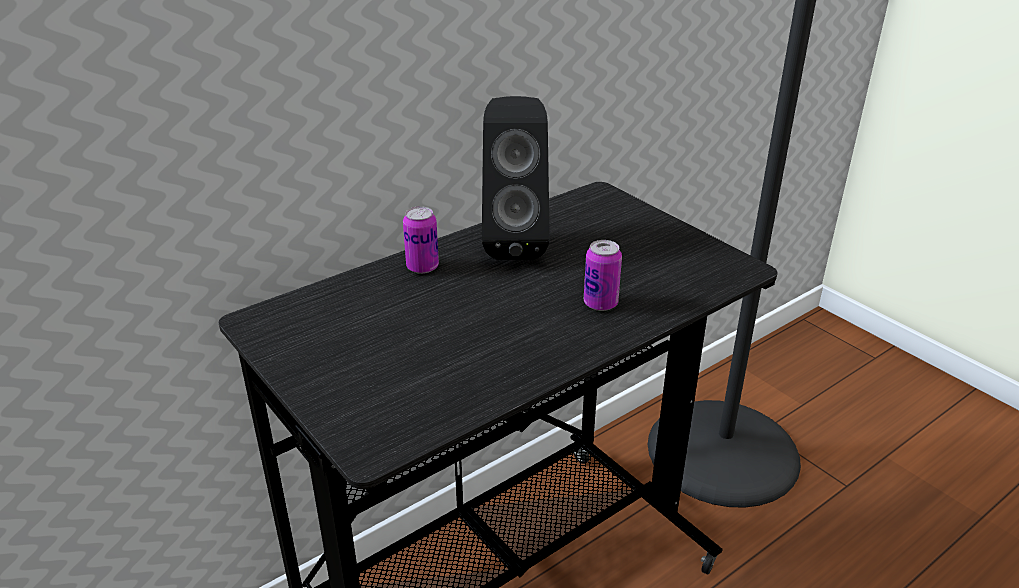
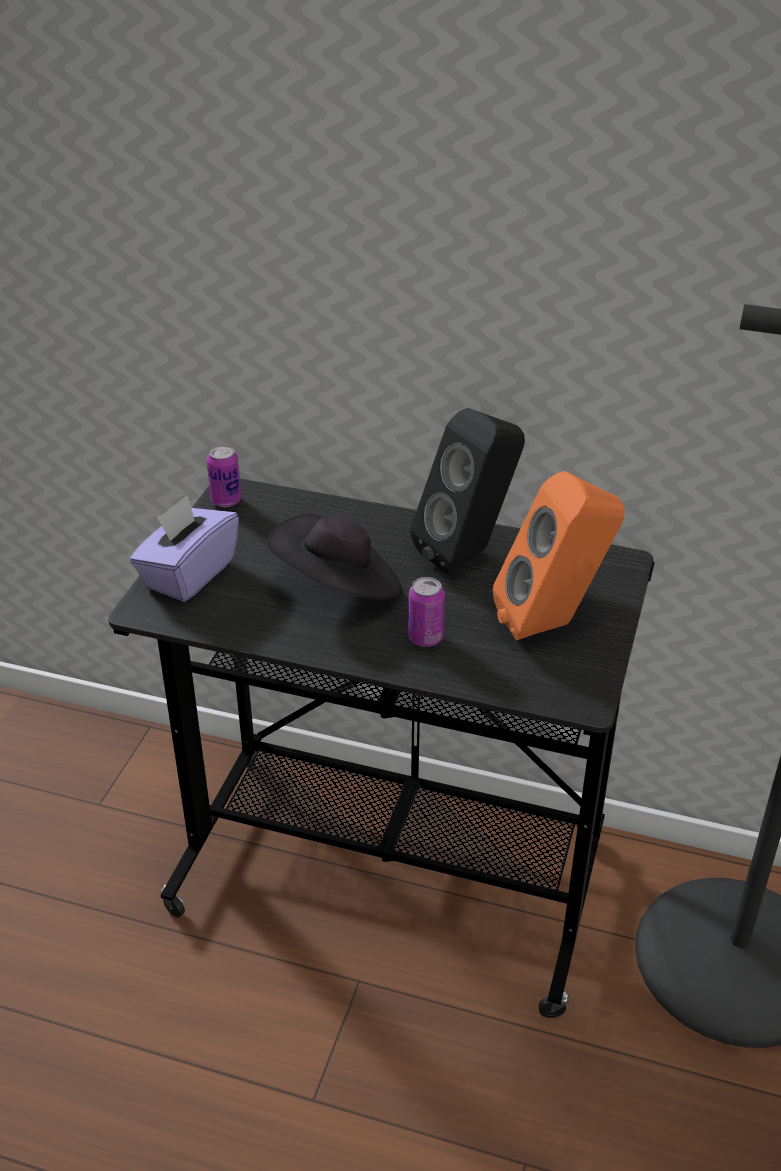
camera: 55 degrees right, 5 degrees up
(352, 396) = (188, 574): none -> purple tissue box
(422, 267) = (378, 525): can -> can (226, 500)
(483, 318) = (338, 587): none -> black hat
(641, 245) = (553, 624): none -> orange speaker

